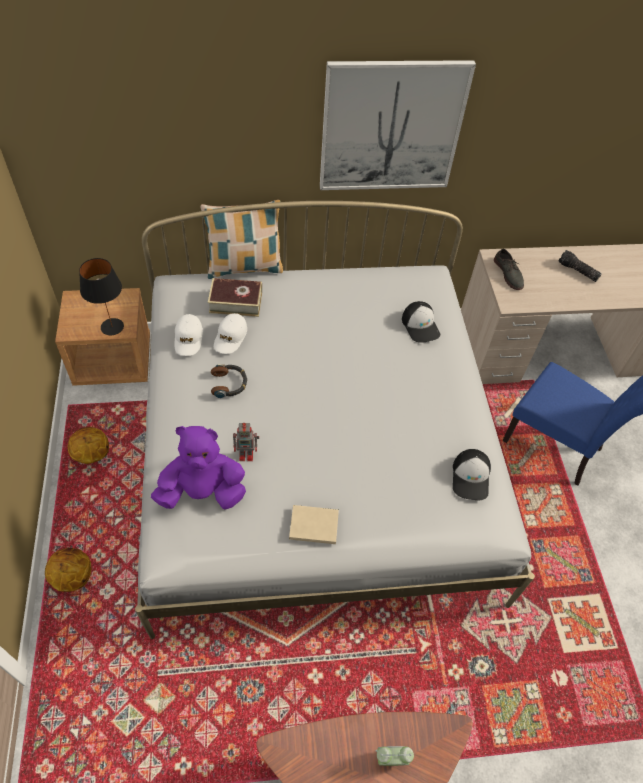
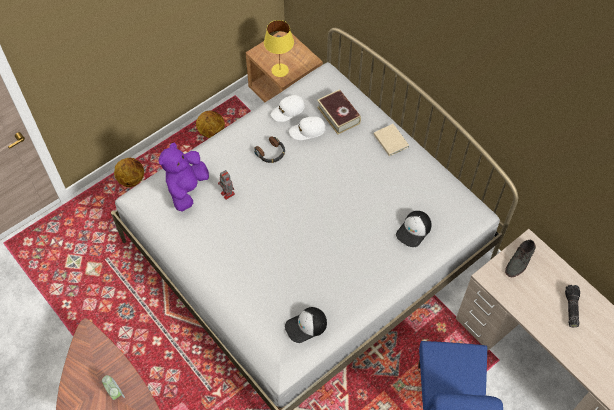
camera: 60 degrees right, 5 degrees up
(112, 326) = (280, 70): black table lamp -> yellow table lamp
(203, 492) = (187, 189): purple plush toy -> purple plush toy turned 120 degrees counterclockwise
(244, 267) = (375, 101): pillow -> none
(312, 524) = (205, 256): beige book -> beige book (391, 140)
(391, 127) = (483, 85): picture -> none

